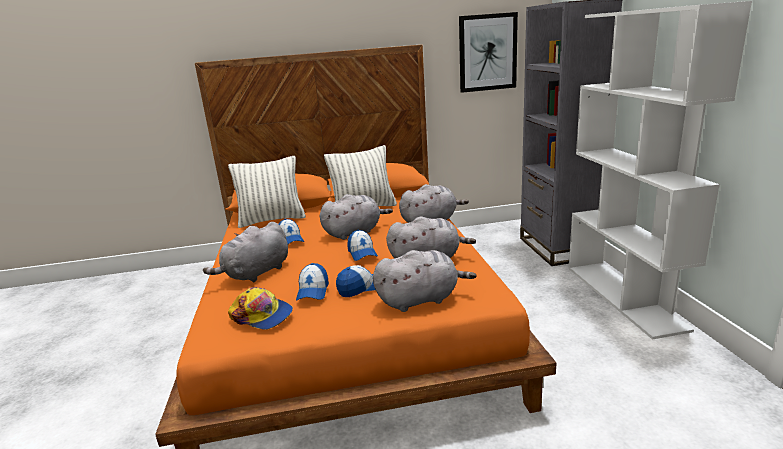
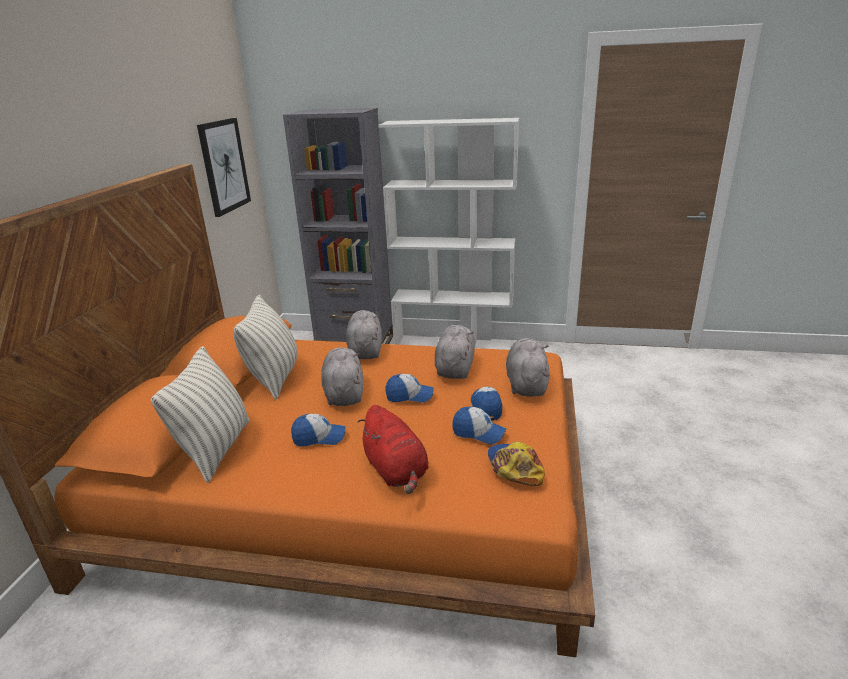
camera: 70 degrees left, 5 degrees up
(255, 273) = (396, 471): grey plush toy -> red plush toy
(262, 315) = (514, 467): cap -> cap turned 60 degrees counterclockwise

